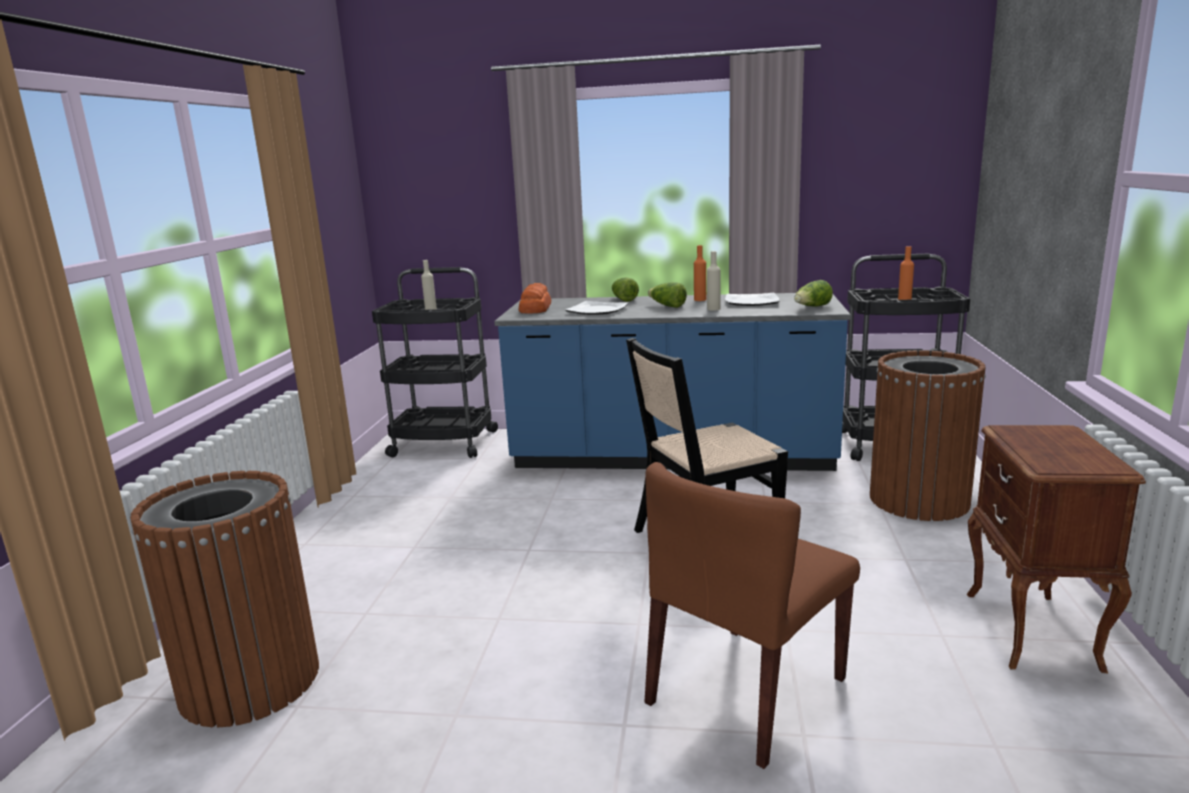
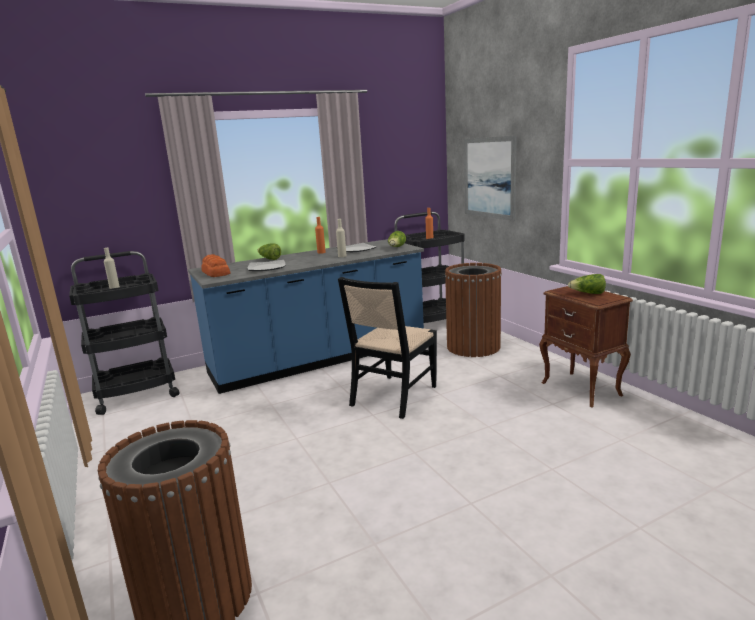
camera: 35 degrees left, 0 degrees up
(667, 306) = (308, 258): lettuce -> lettuce (588, 293)
(746, 691) = (506, 461): brown chair -> none
(1022, 200) = (489, 177): none -> picture

